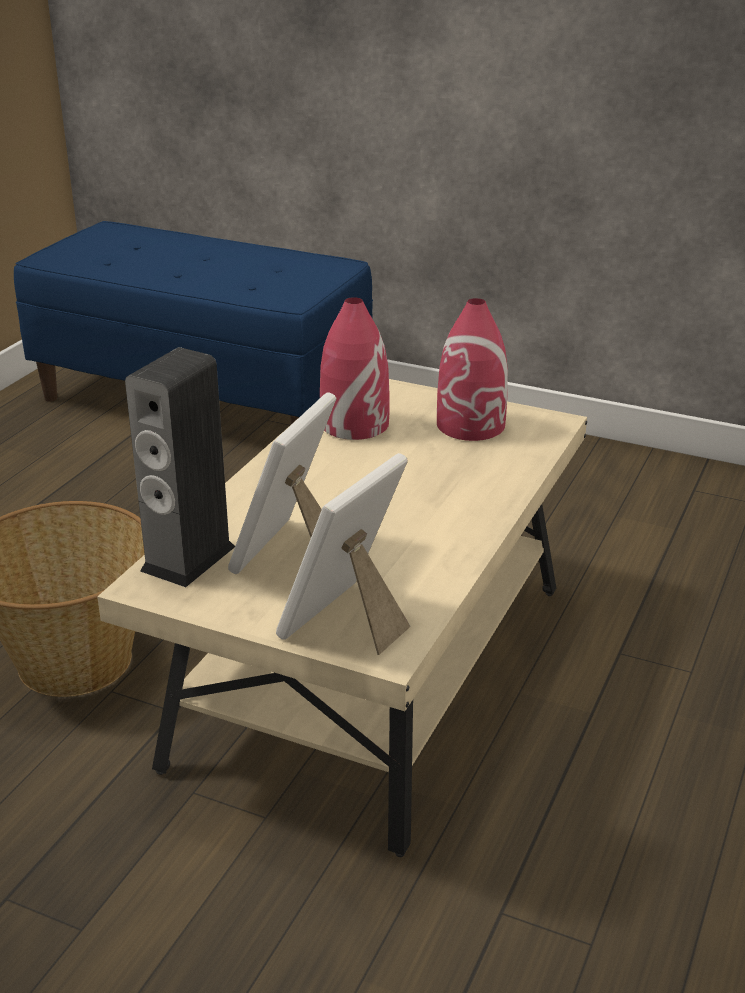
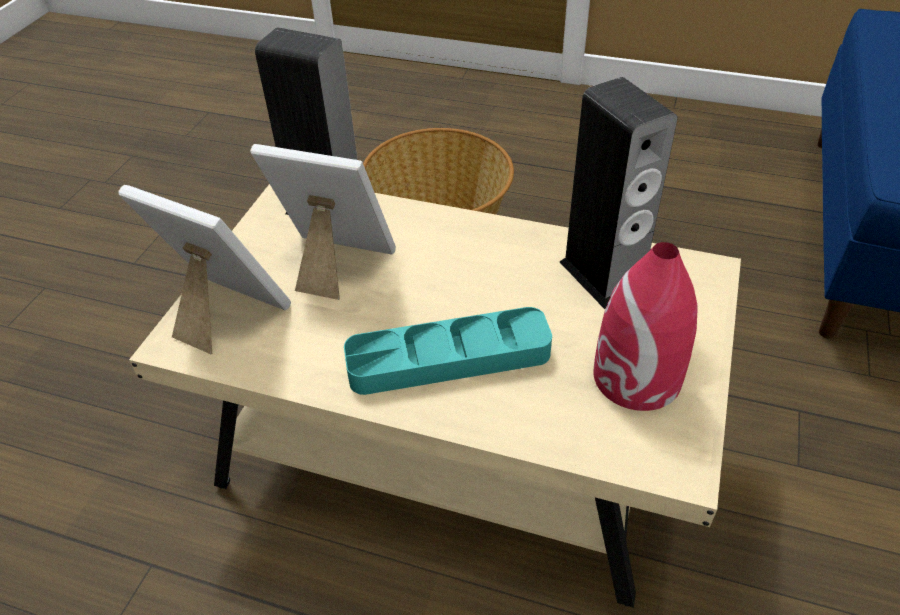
camera: 85 degrees right, 15 degrees up
(354, 424) = (602, 275): red vase -> speaker
(438, 499) = (448, 358): none -> turquoise tray

